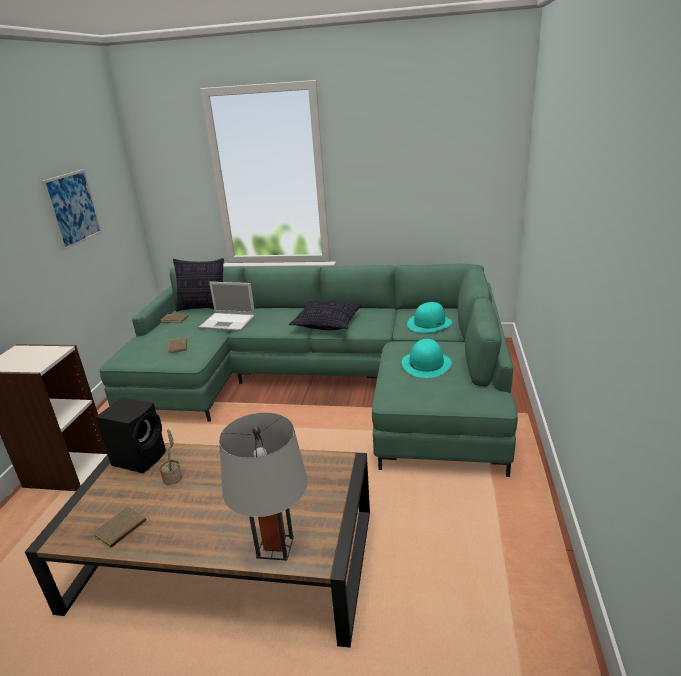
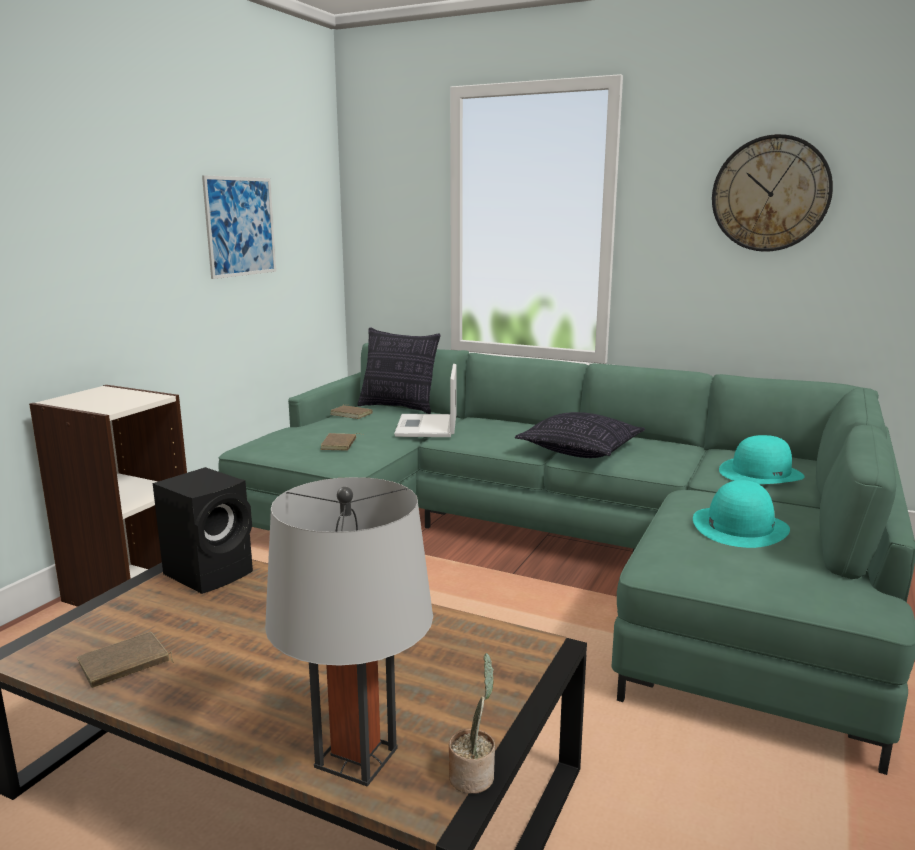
camera: 15 degrees right, 10 degrees down
(173, 477) = (243, 609): potted plant -> potted plant (473, 775)
(229, 322) = (427, 427): laptop -> laptop turned 60 degrees clockwise
(414, 153) = (770, 194): none -> wall clock

